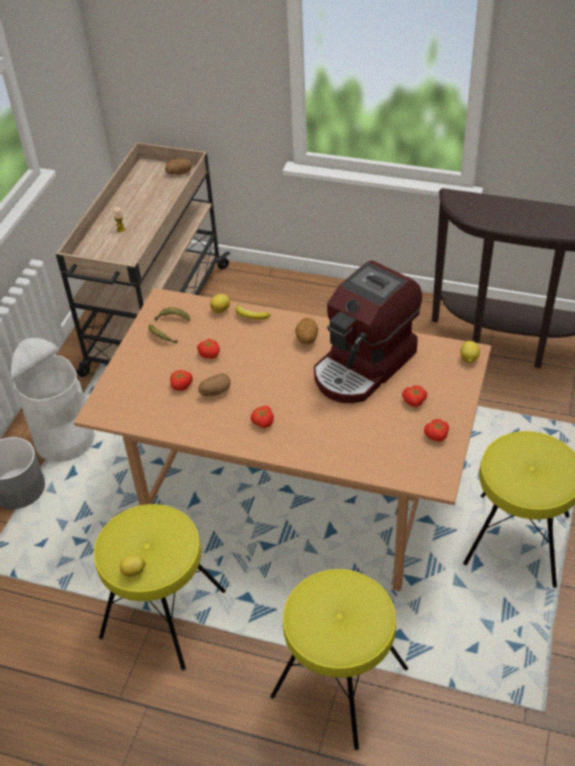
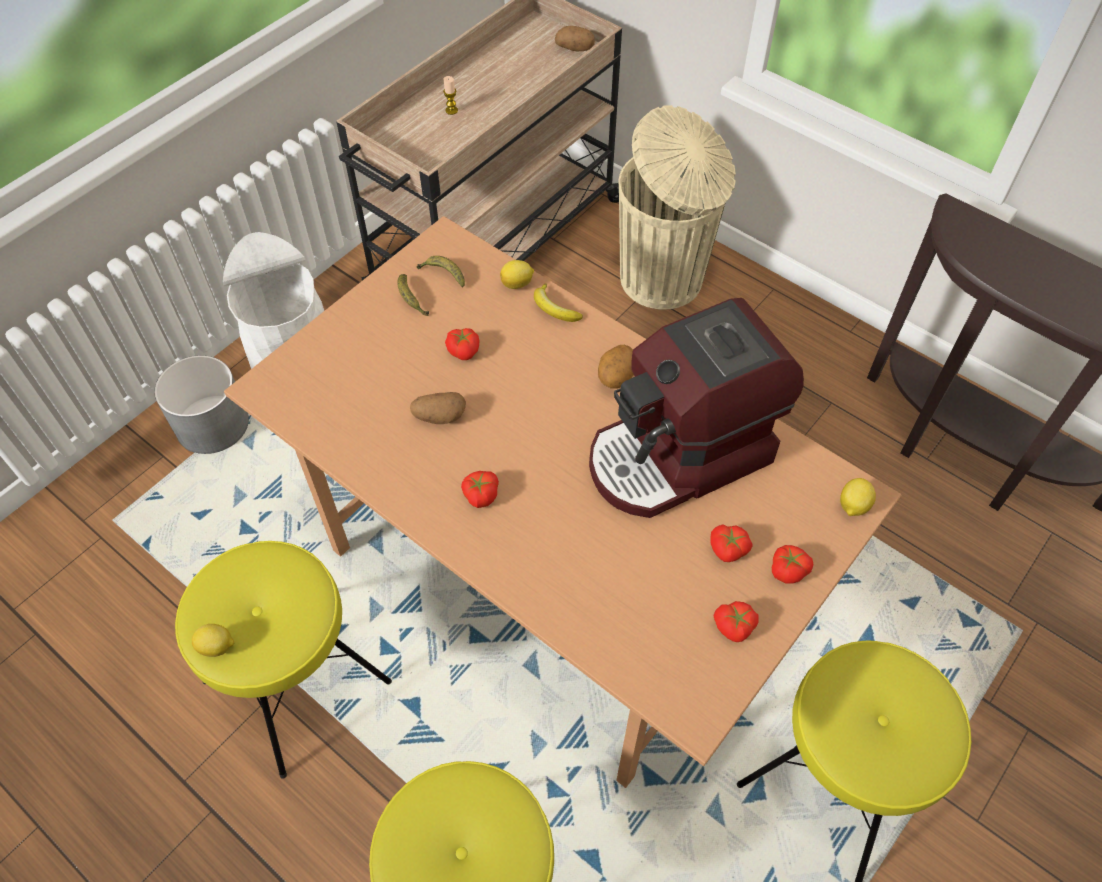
camera: 20 degrees right, 10 degrees up
(181, 385) = (397, 387): tomato -> tomato (787, 569)
(279, 305) = (664, 279): none -> beige trash can

